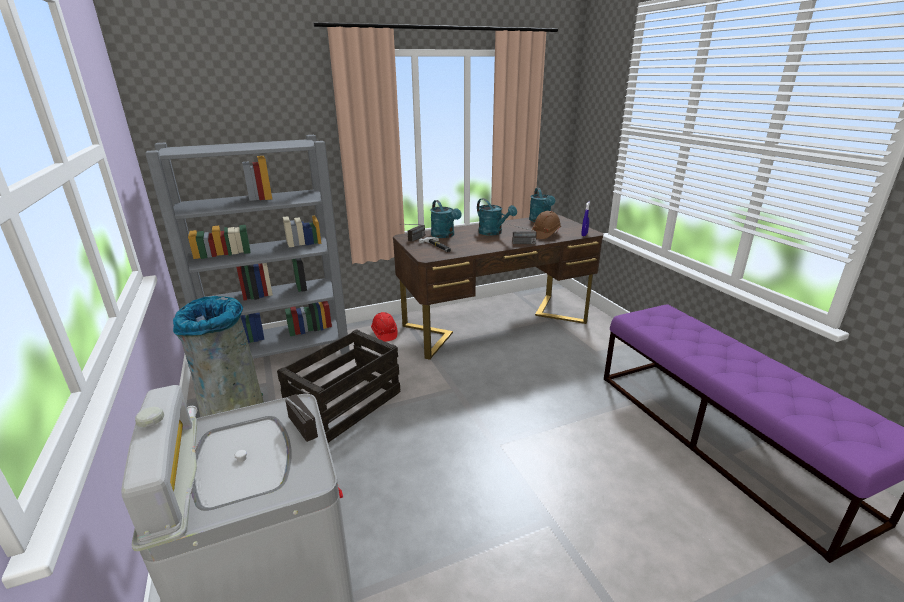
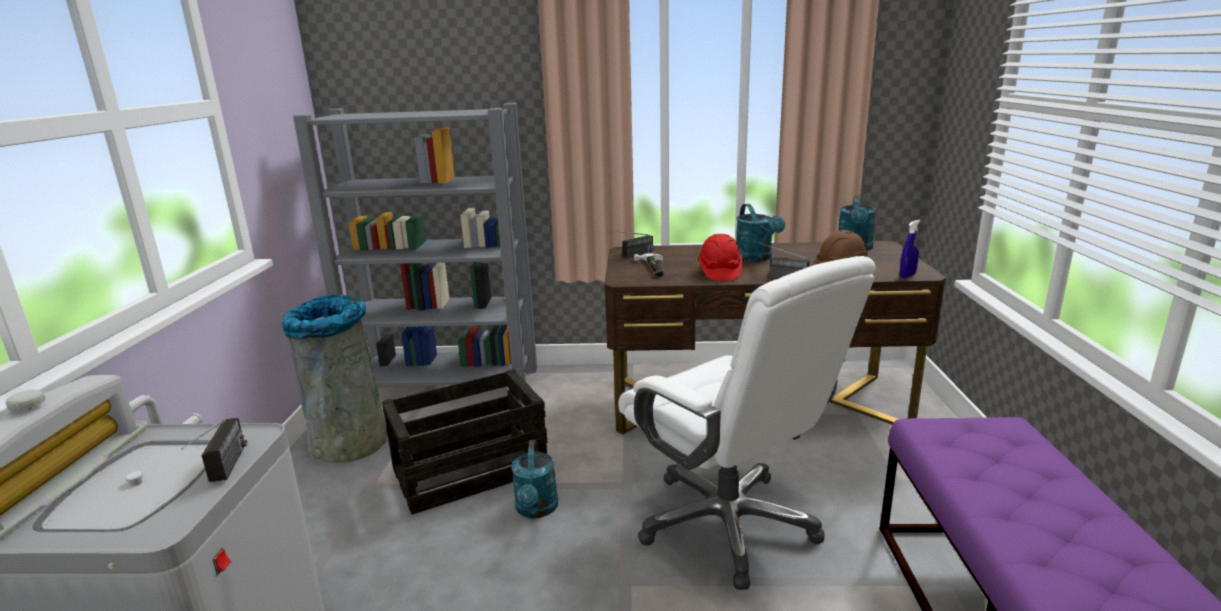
camera: 25 degrees right, 5 degrees down
(384, 334) = (588, 387): red hard hat -> red hard hat (719, 272)
(445, 235) = (680, 255): turquoise watering can -> turquoise watering can (536, 510)
(528, 396) = (728, 524): none -> white office chair

